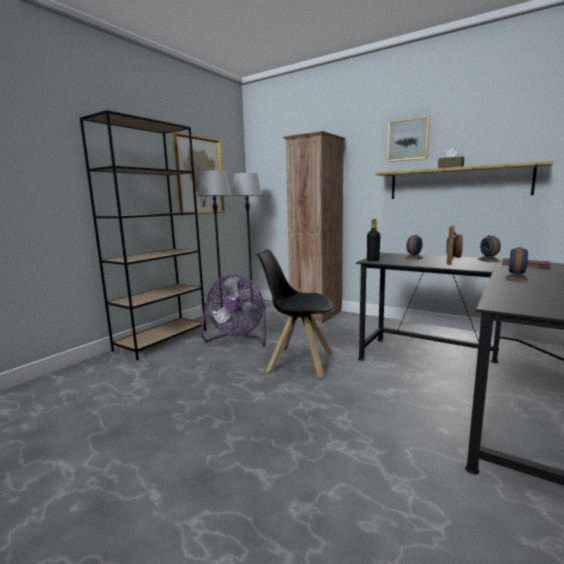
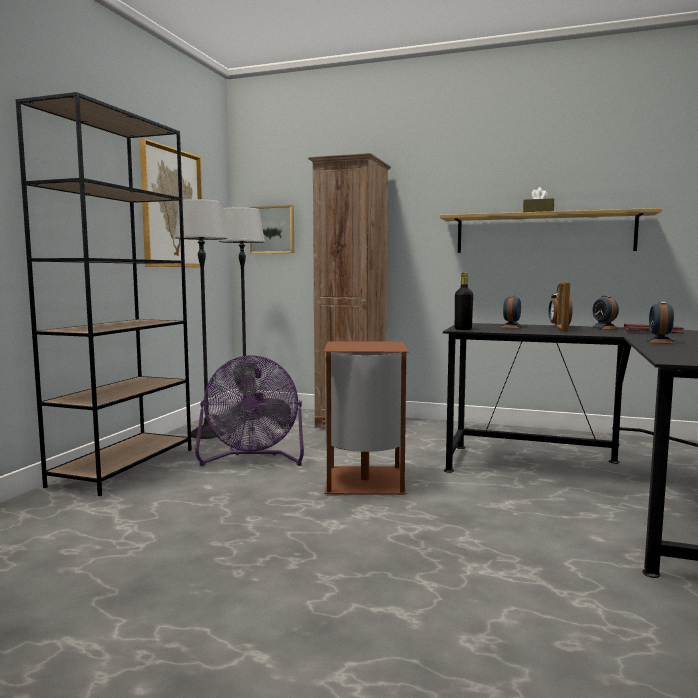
camera: 15 degrees left, 5 degrees down
(298, 362) = (363, 480): black chair -> brown trash can
(408, 140) = (479, 174): picture -> picture (273, 230)

